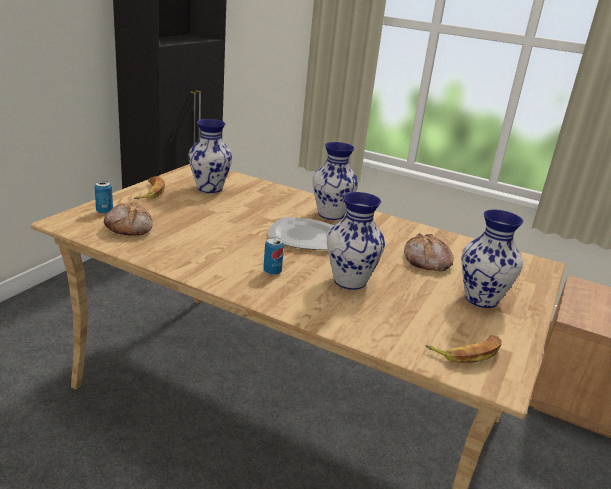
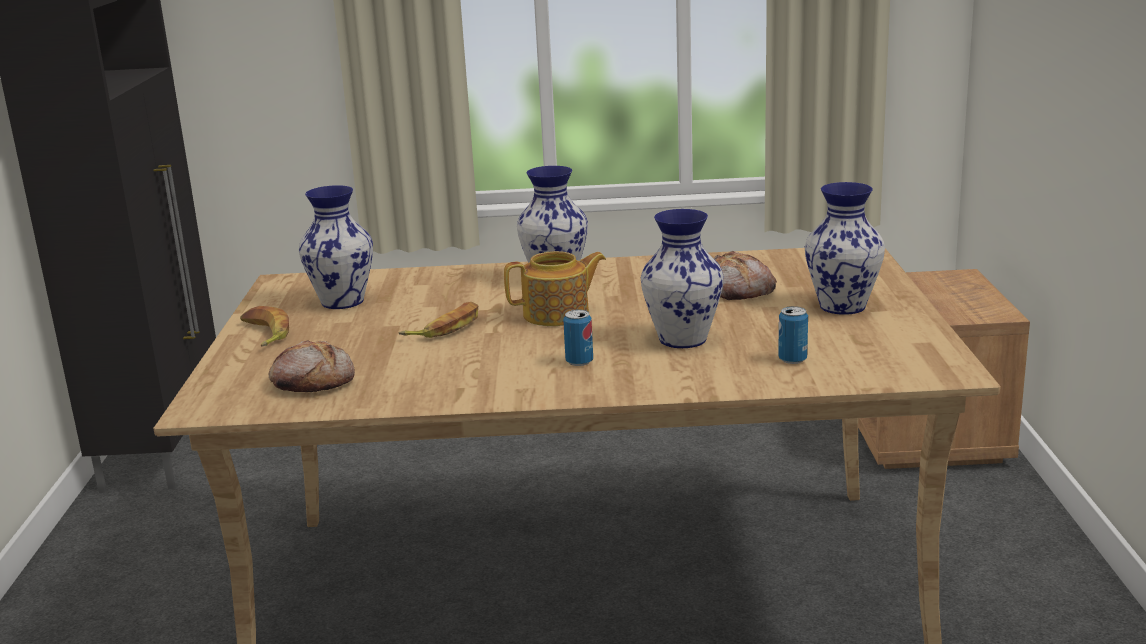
camera: 25 degrees left, 5 degrees down
(104, 211) = (239, 376): can -> can (792, 359)
(302, 236) = (558, 314): plate -> teapot
(467, 352) = (889, 358): banana -> banana (446, 328)

